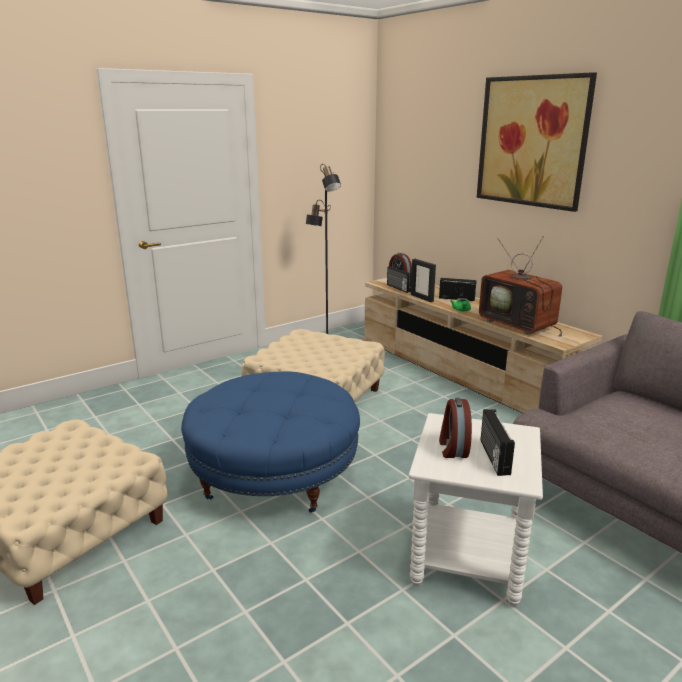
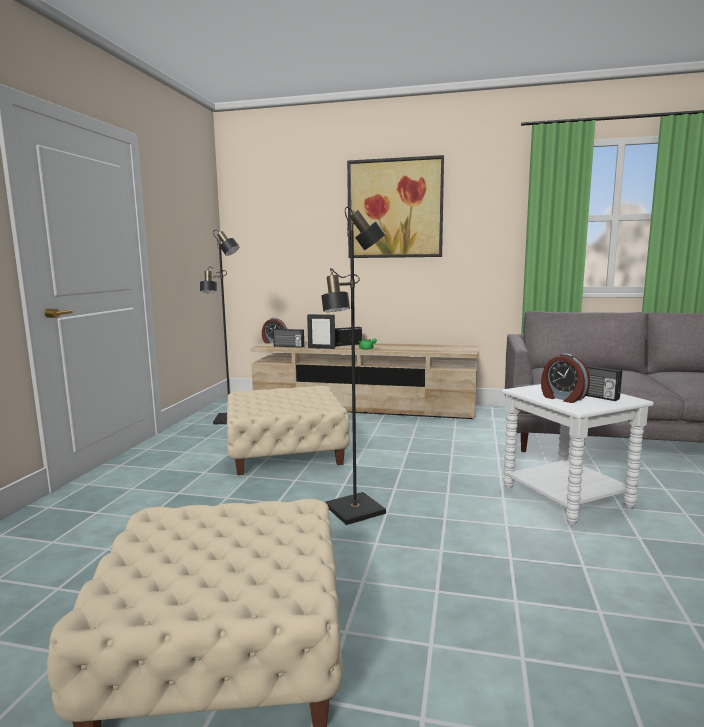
camera: 40 degrees left, 10 degrees down
(274, 476) = (354, 509): blue ottoman -> black floor lamp
(520, 325) = (422, 348): television -> none

